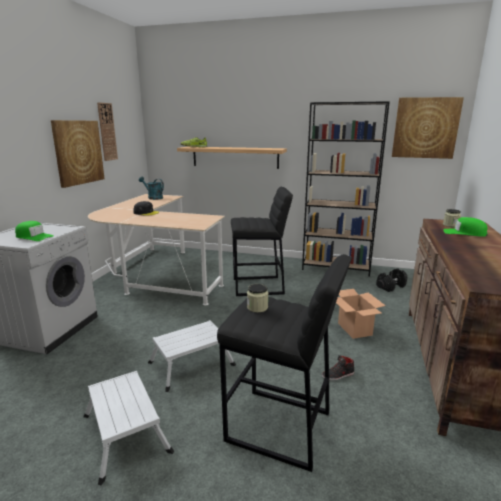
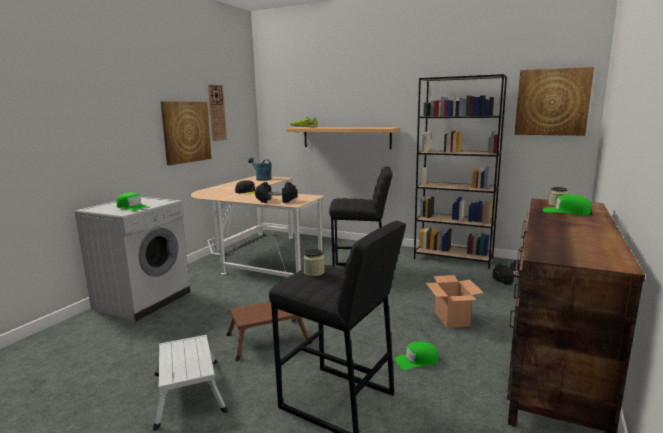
camera: 10 degrees right, 5 degrees down
(180, 222) = (276, 200): none -> black dumbbell
(192, 363) = (268, 339): white step ladder -> brown step ladder
(338, 375) = (416, 361): black shoe -> green cap

